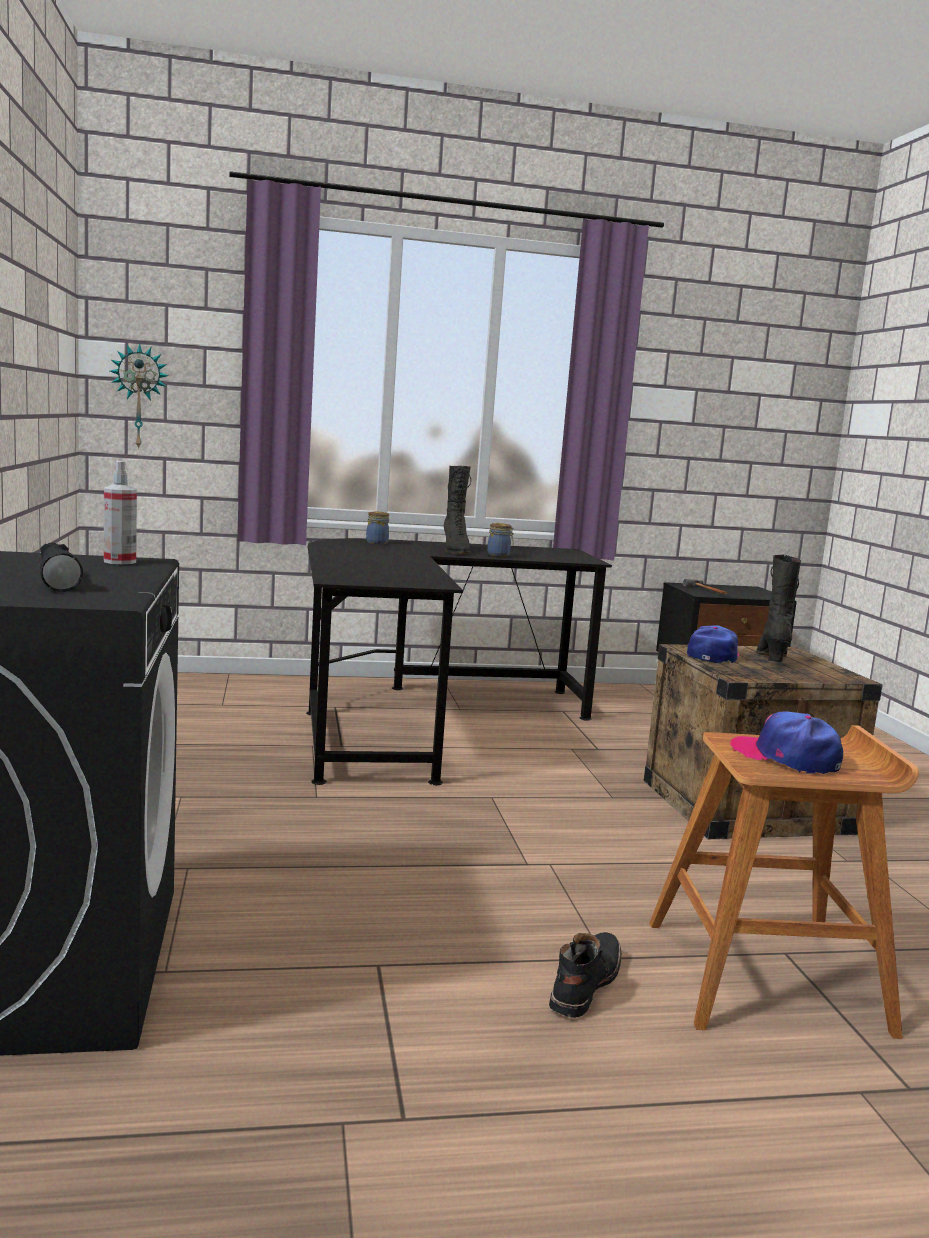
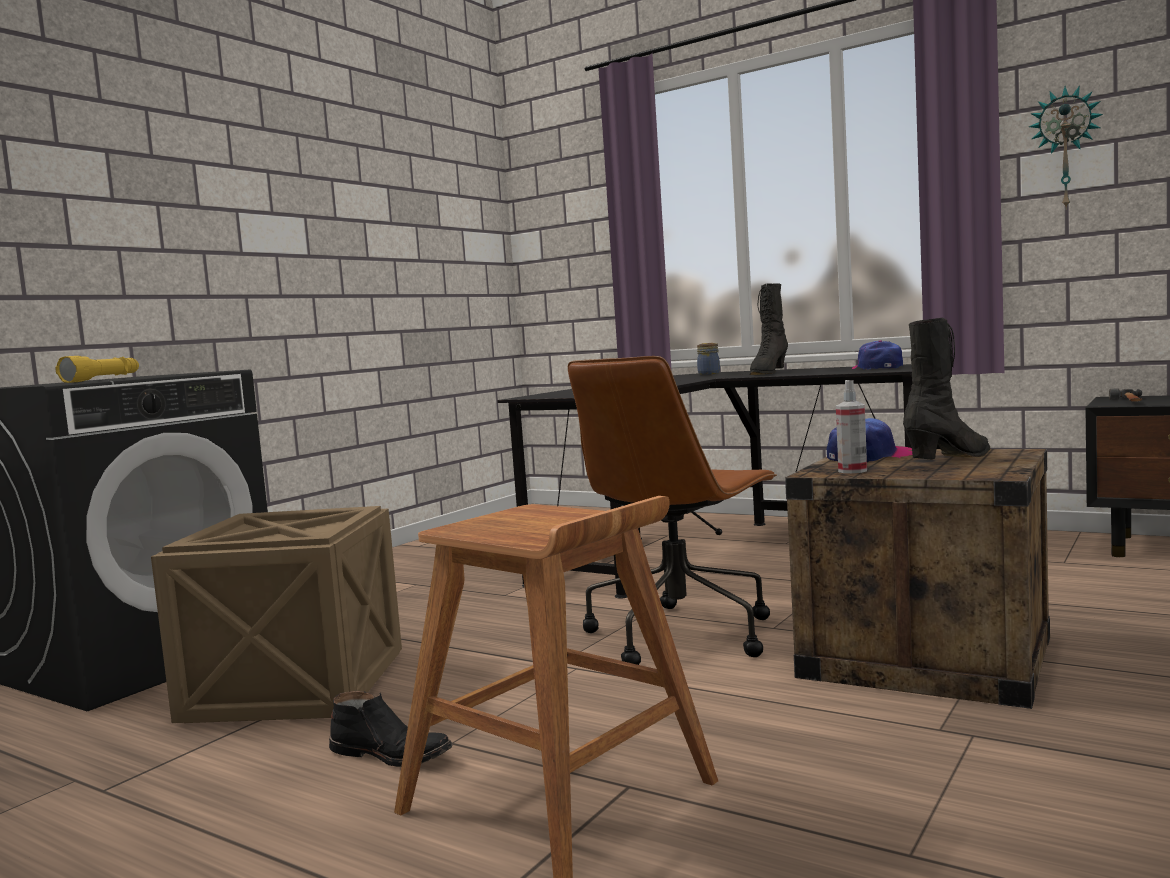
camera: 45 degrees right, 5 degrees down
(57, 580) = (103, 379): black flashlight -> yellow flashlight
(120, 561) = (202, 372): spray bottle -> spray bottle (852, 471)
(139, 397) = (550, 272): wall clock -> wall clock (1066, 148)
(336, 945) = (298, 686): none -> crate
(499, 555) = (802, 373): jar -> none
(561, 814) = (681, 634): none -> brown office chair
(583, 983) = (392, 754): black boot -> black boot turned 45 degrees clockwise
(786, 757) = (522, 523): cap -> cap (877, 368)

